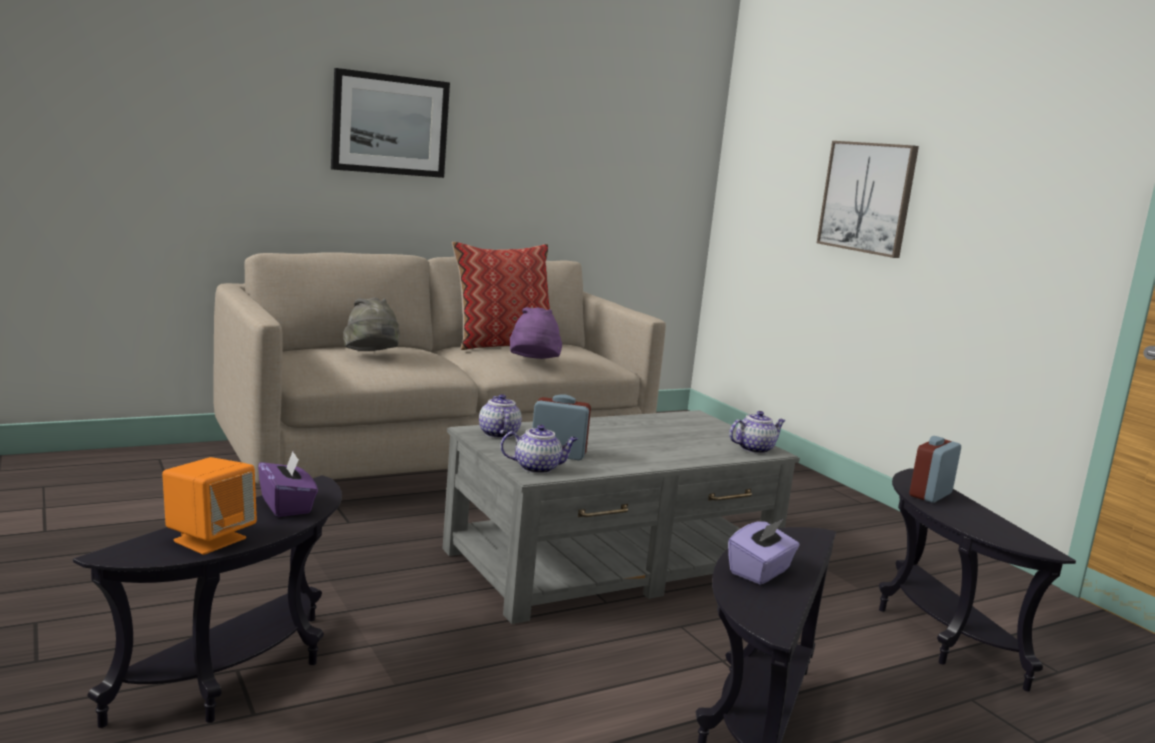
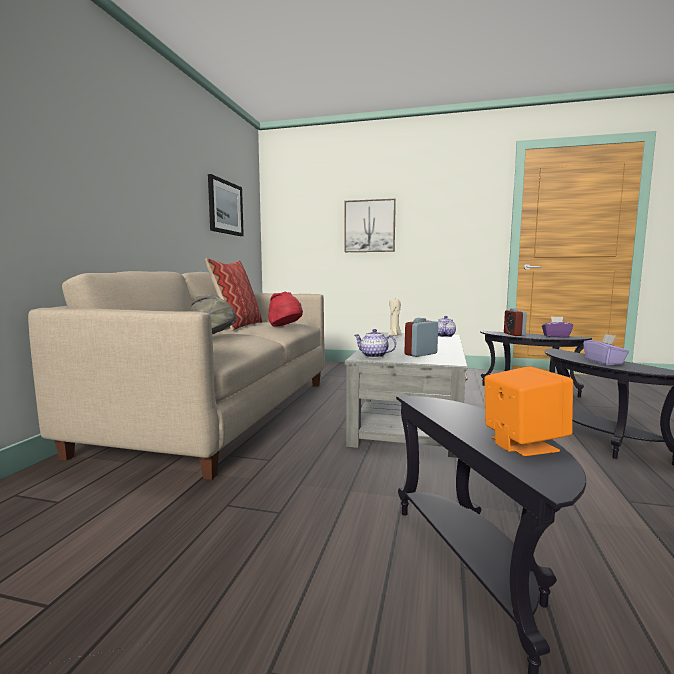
camera: 45 degrees left, 5 degrees down
(287, 506) = (457, 413): purple tissue box -> purple tissue box (556, 336)
(390, 124) = (127, 176): picture -> picture (225, 207)
(533, 362) = (285, 327): purple hat -> red hat
(538, 468) = (441, 360): teapot -> none
(685, 422) = (394, 335): none -> beige candle

